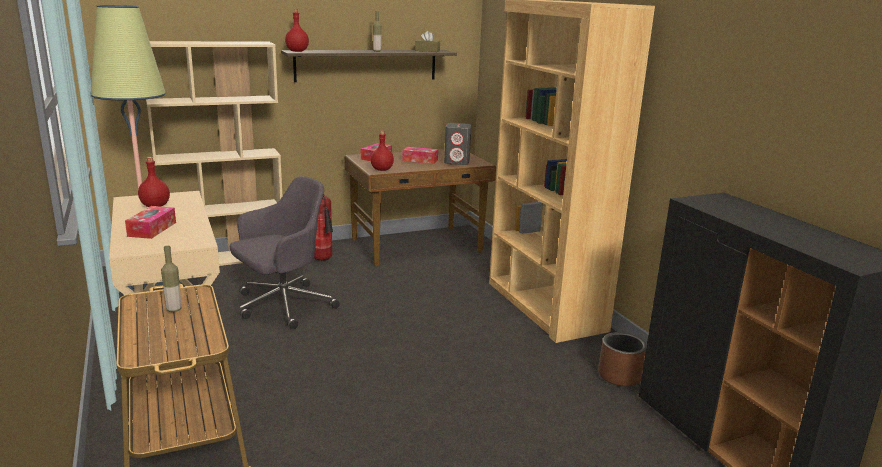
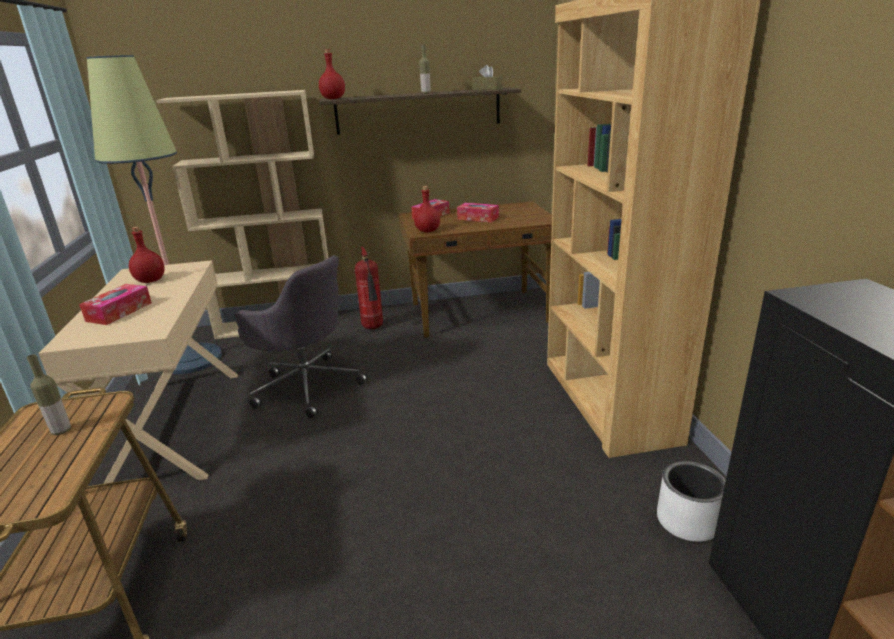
camera: 15 degrees right, 5 degrees up
(282, 306) = (307, 385): grey office chair -> grey office chair turned 60 degrees clockwise
(457, 162) = (520, 219): grey speaker -> none
(619, 376) = (687, 521): brown planter -> white planter

